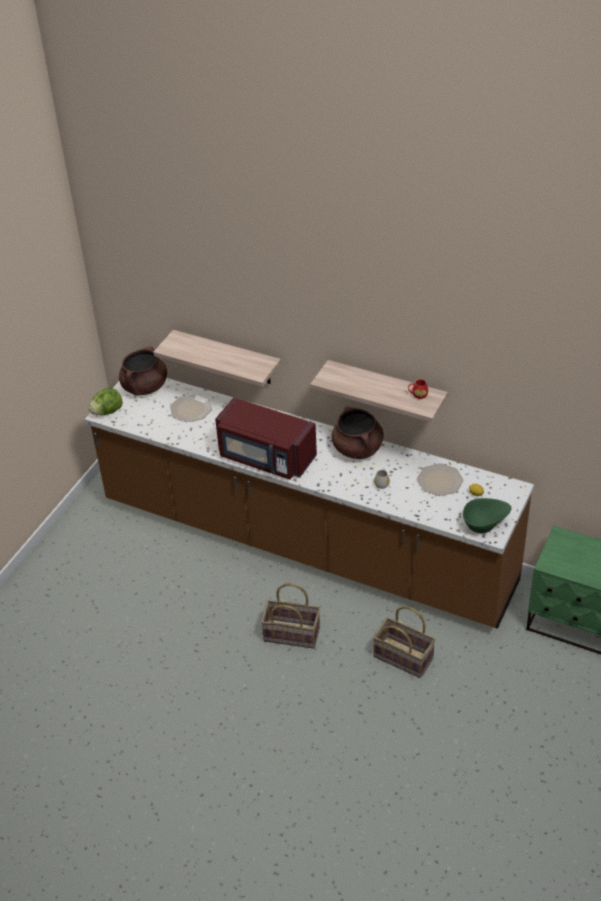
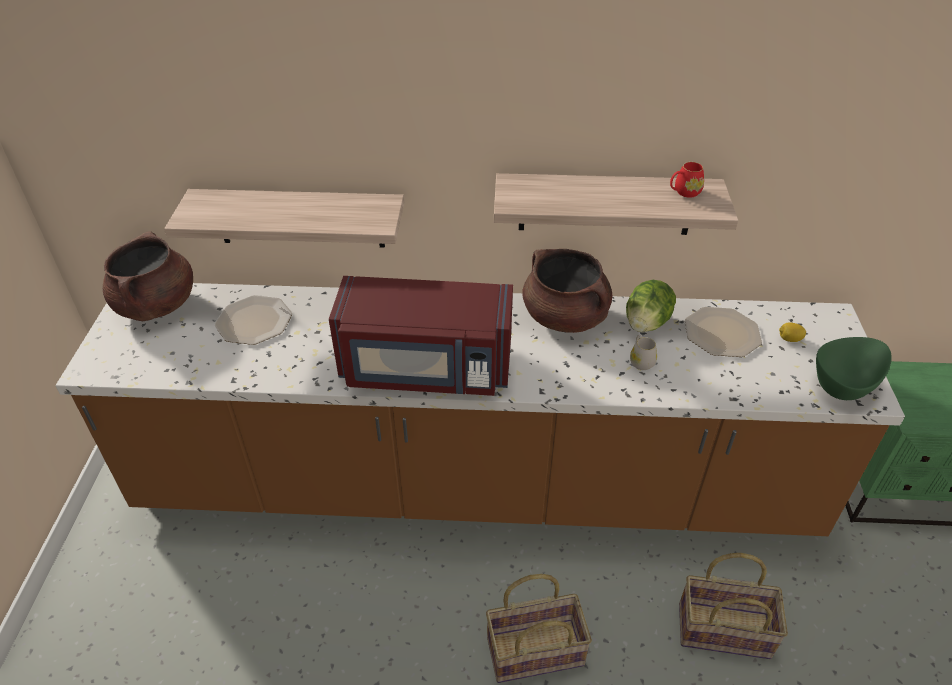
camera: 25 degrees left, 0 degrees up
(107, 411) = (99, 361): lettuce -> lettuce (646, 323)

